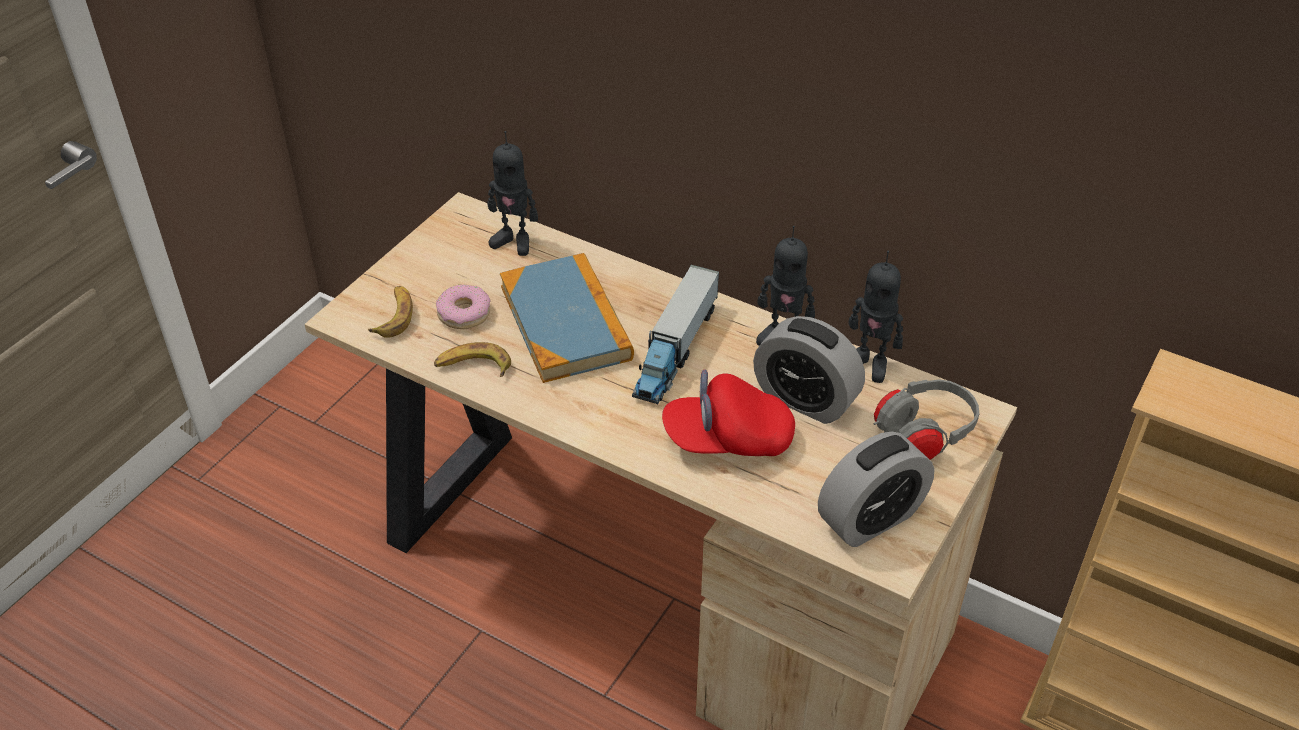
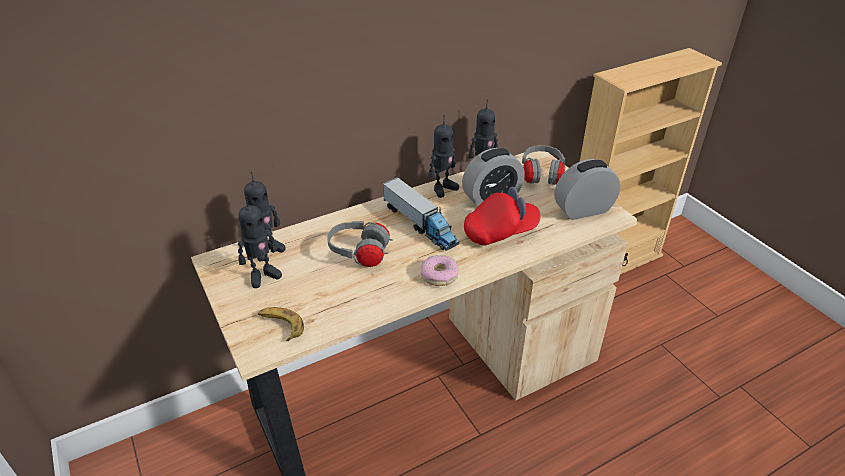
camera: 60 degrees left, 5 degrees down
(464, 314) = (311, 293): donut -> donut (439, 275)
(466, 261) = (263, 275): none -> toy robot
(473, 367) = (363, 305): banana -> none
(566, 322) = (360, 254): book -> grey headphones
(727, 439) = (500, 232): red cap -> red cap turned 135 degrees counterclockwise
(870, 518) = (583, 210): alarm clock -> alarm clock turned 105 degrees counterclockwise

